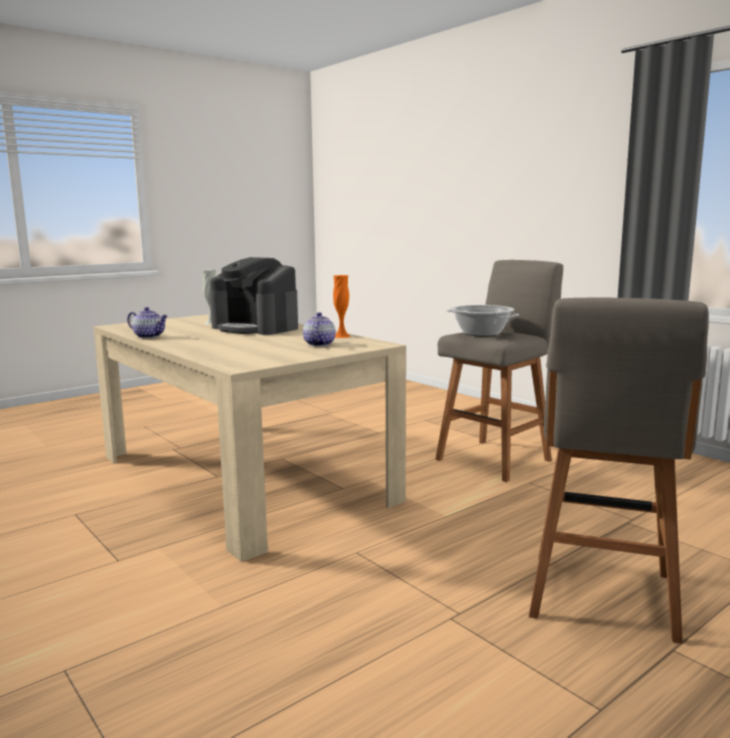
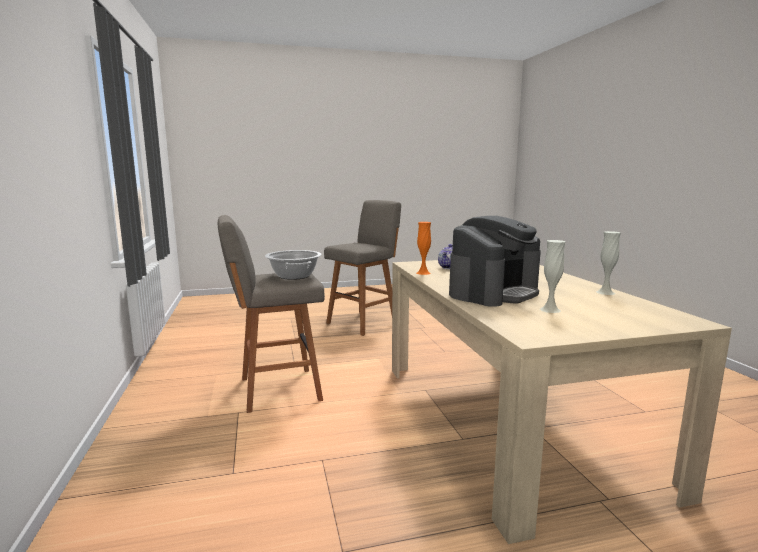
camera: 155 degrees left, 0 degrees up
(149, 336) = (605, 292): teapot -> white vase
(256, 328) = (494, 293): coffee machine -> coffee machine turned 75 degrees clockwise

